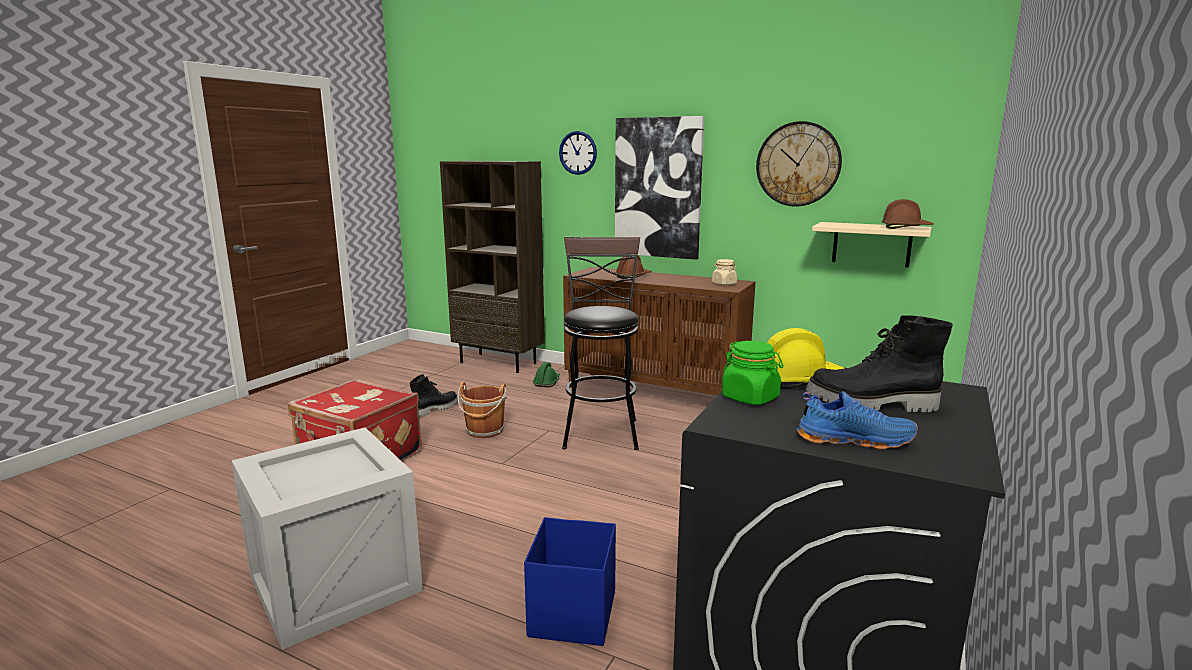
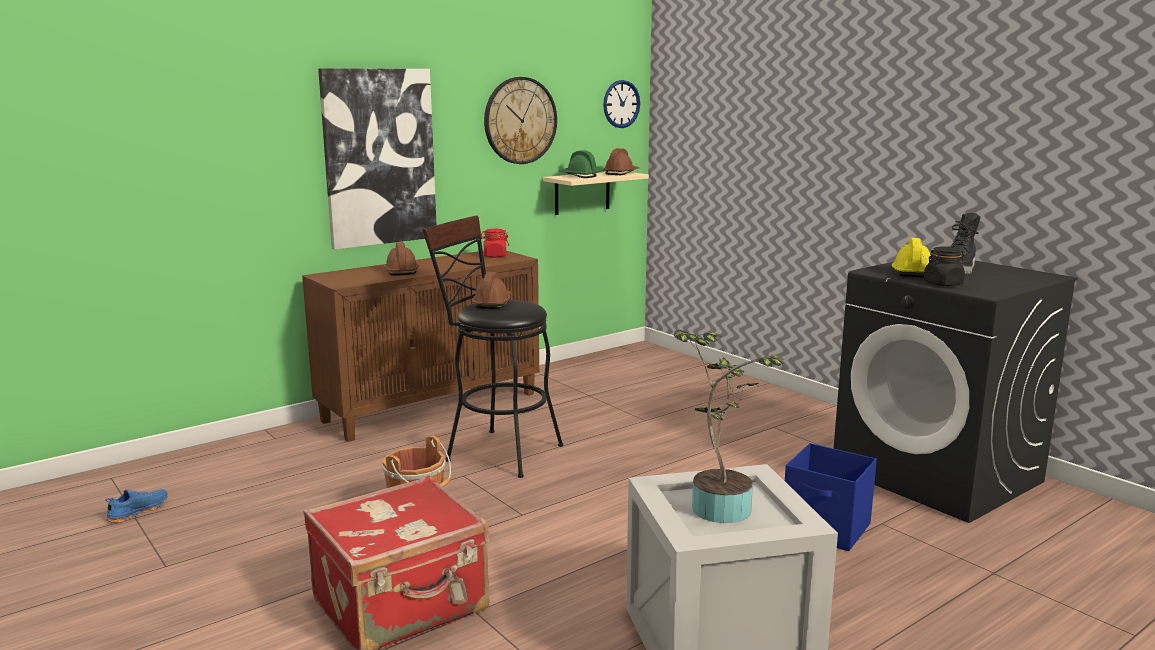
camera: 65 degrees left, 0 degrees up
(330, 468) = (720, 505): none -> potted plant
(435, 409) = (292, 533): black boot -> none
(499, 363) = (176, 465): brown bookcase -> none
(546, 382) = (309, 450): green hard hat -> green hard hat (578, 176)
(578, 153) = (259, 116): wall clock -> wall clock (621, 104)
(603, 308) = (492, 303): none -> brown hard hat
(724, 283) = (494, 256): beige jar -> red jar
(750, 398) = (943, 284): green jar -> black jar
(853, 440) = (1014, 281): blue shoe -> blue shoe (137, 511)

